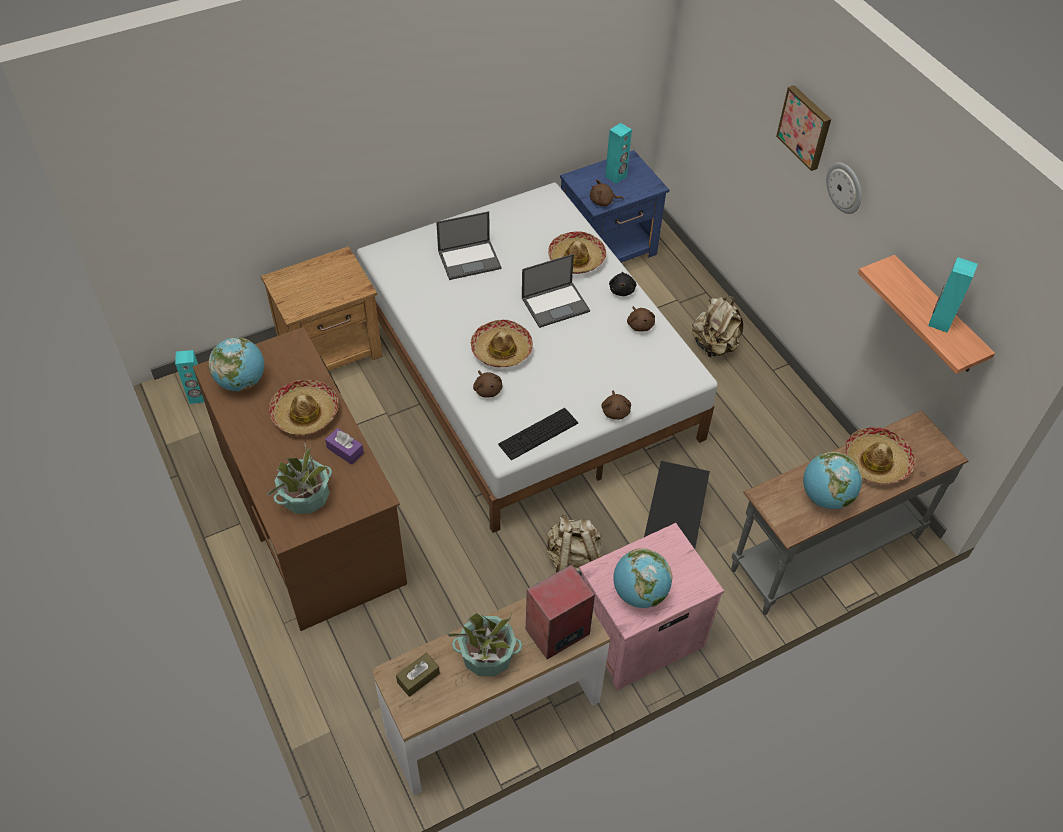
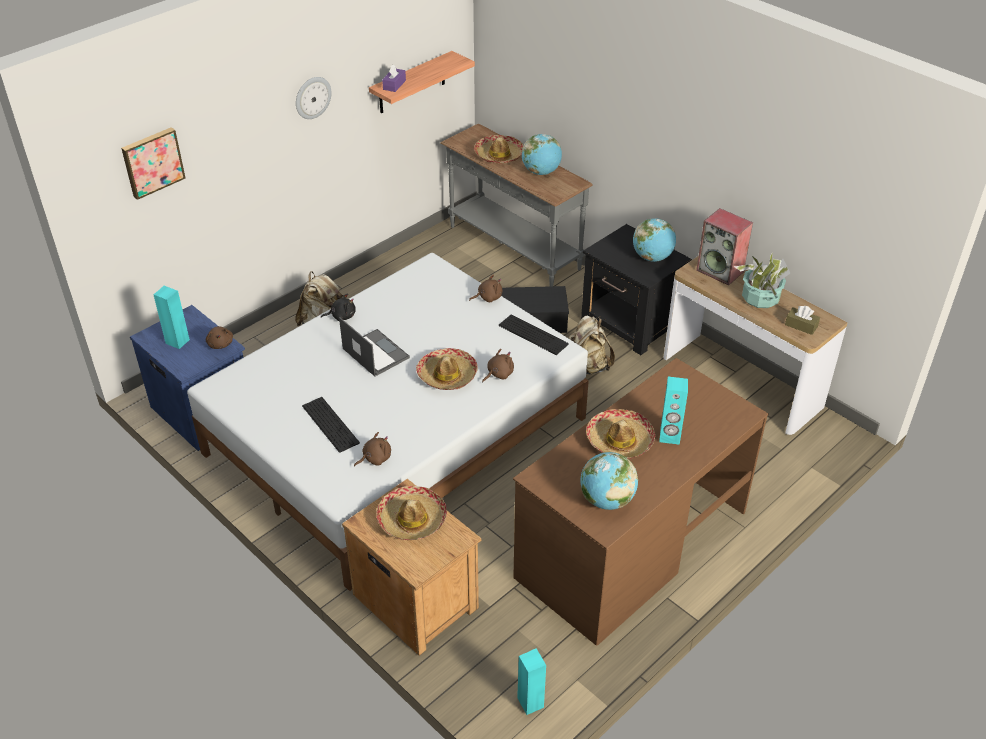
camera: 105 degrees left, 10 degrees down
(306, 496) = (705, 413): potted plant -> none
(345, 450) = (644, 403): purple tissue box -> purple tissue box (394, 85)
(470, 259) = (330, 424): laptop -> keyboard
(576, 259) = (307, 351): hat -> hat (411, 519)
(638, 634) = (630, 323): pink nightstand -> black nightstand
(640, 324) = (382, 299): brown plush toy -> brown plush toy (375, 458)
(805, 127) = (259, 102): picture -> picture (152, 162)
(939, 322) = (432, 68): turquoise speaker -> turquoise speaker (669, 437)

